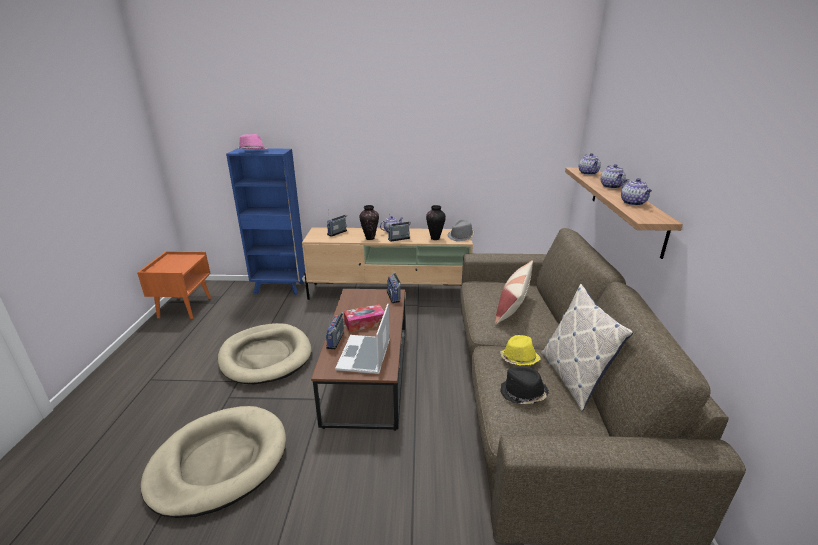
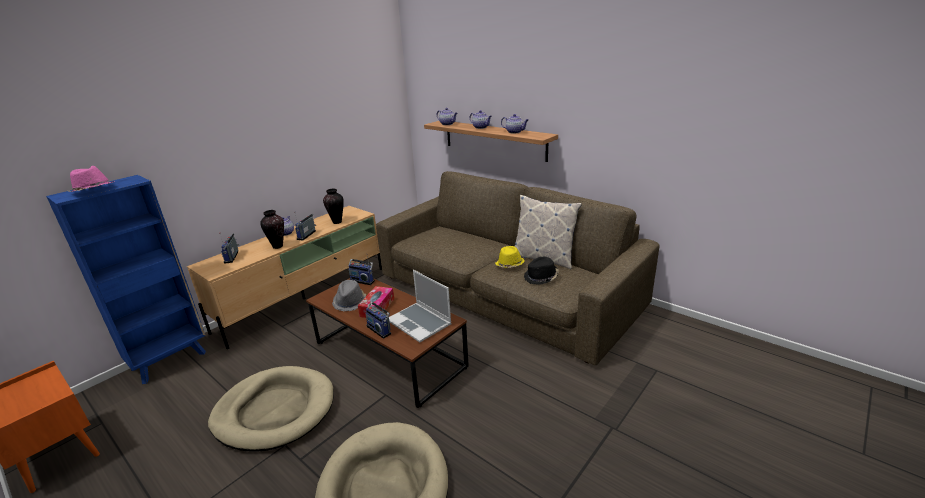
camera: 50 degrees left, 0 degrees up
(461, 237) = (355, 212): grey hat -> grey hat (350, 302)
(513, 306) = (455, 241): pillow -> none

